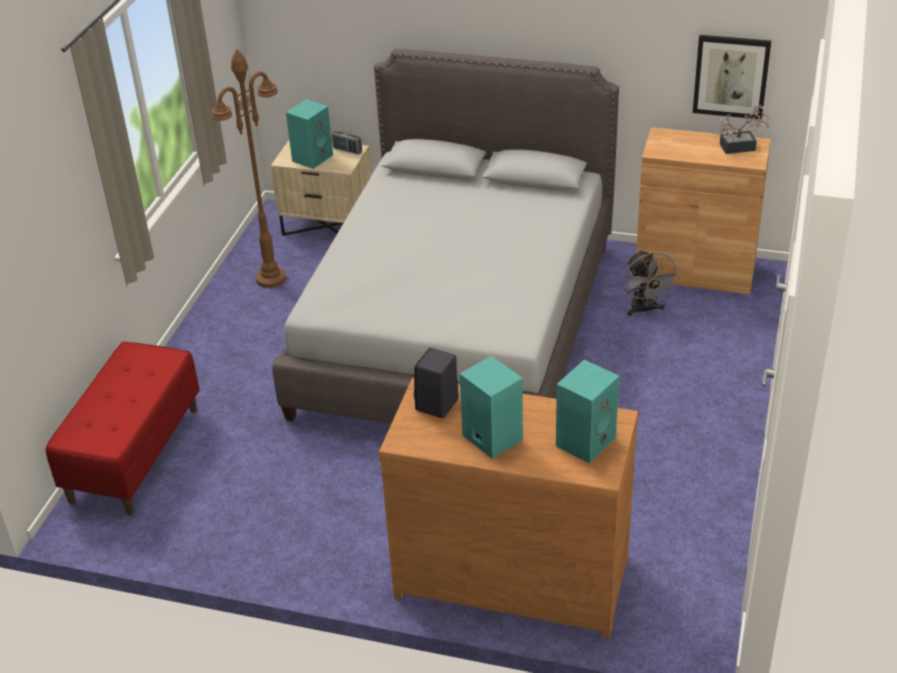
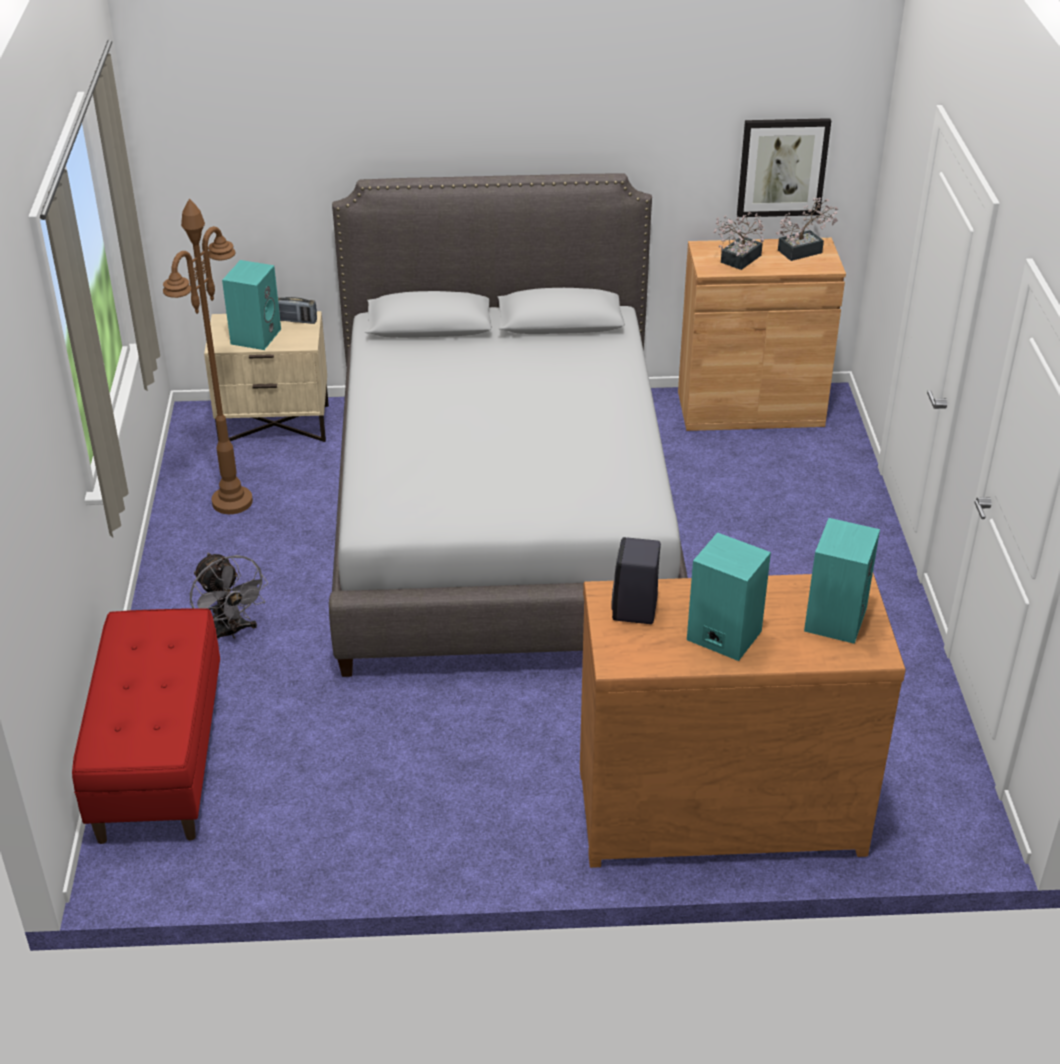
camera: 20 degrees left, 0 degrees up
(644, 310) = (716, 464): grey fan -> grey fan (230, 633)
(681, 148) = (737, 260): none -> potted plant

